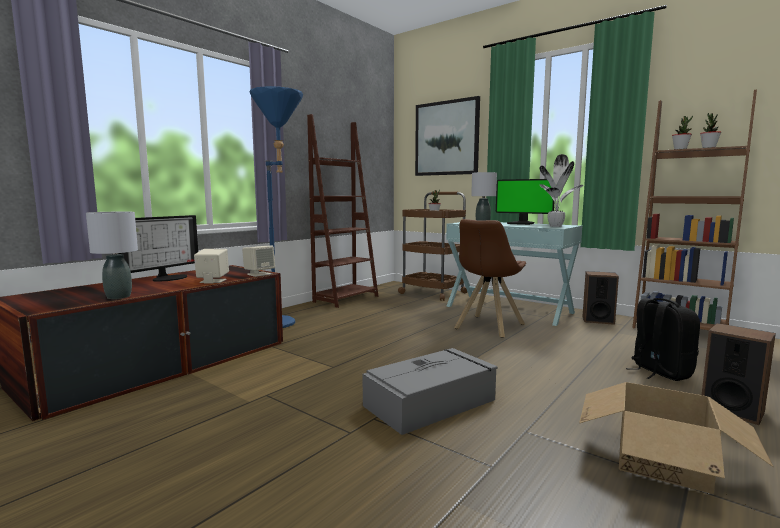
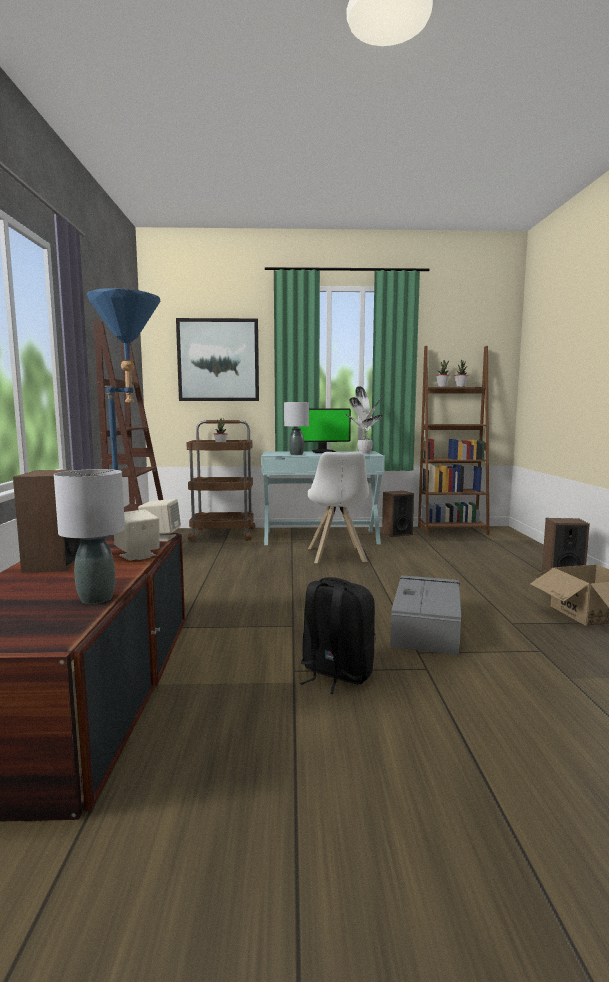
camera: 40 degrees left, 0 degrees up
(168, 278) = (53, 564): monitor -> speaker
(488, 326) = (337, 555): brown chair -> white chair
(659, 372) = (496, 562): black backpack -> black backpack (335, 674)

